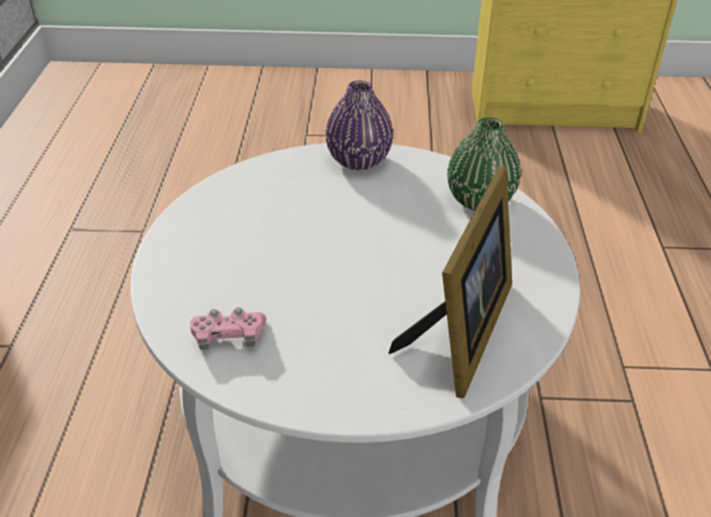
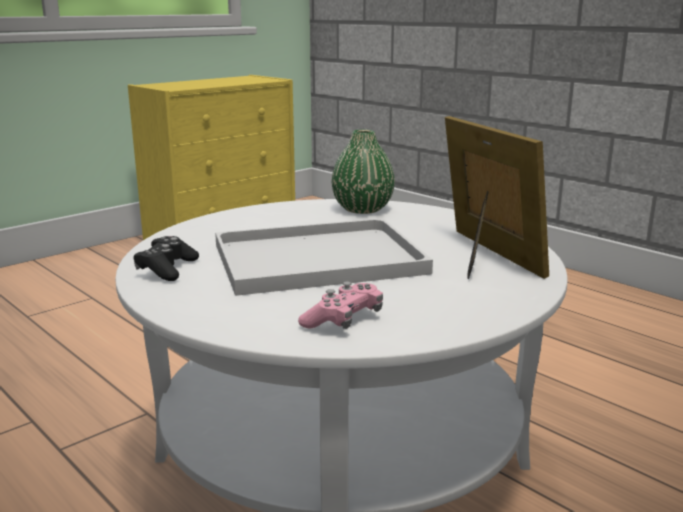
camera: 45 degrees left, 20 degrees down
(218, 204) = (167, 269): none -> black game controller
(324, 252) = (314, 260): none -> white tray
(359, 160) = (238, 218): purple vase -> none

